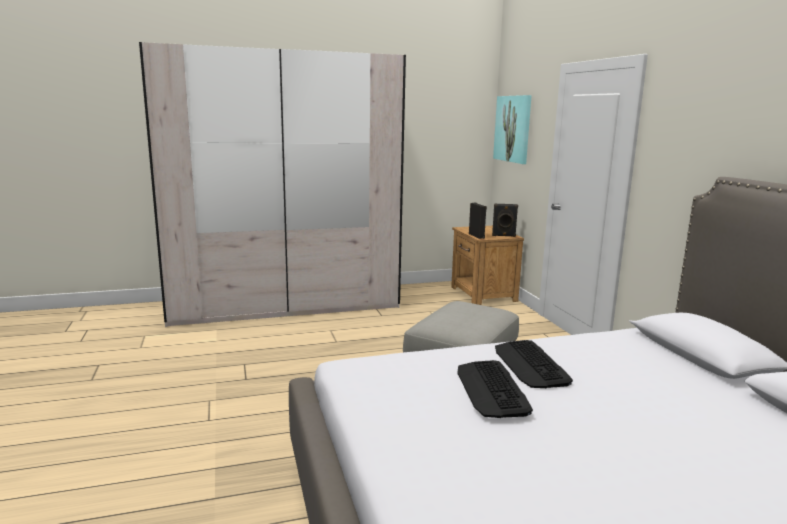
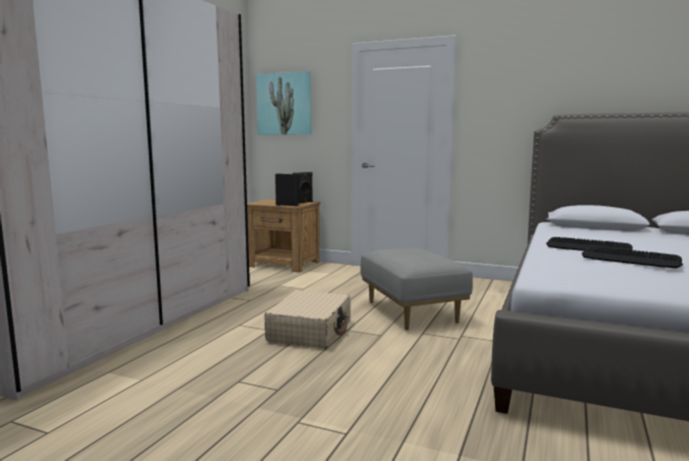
camera: 50 degrees left, 5 degrees down
(354, 354) = (310, 331): none -> beige suitcase

